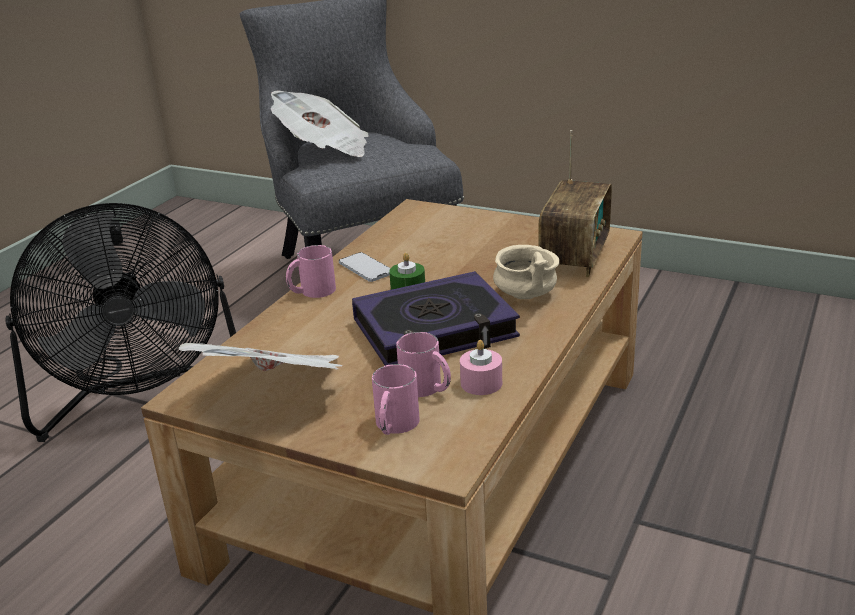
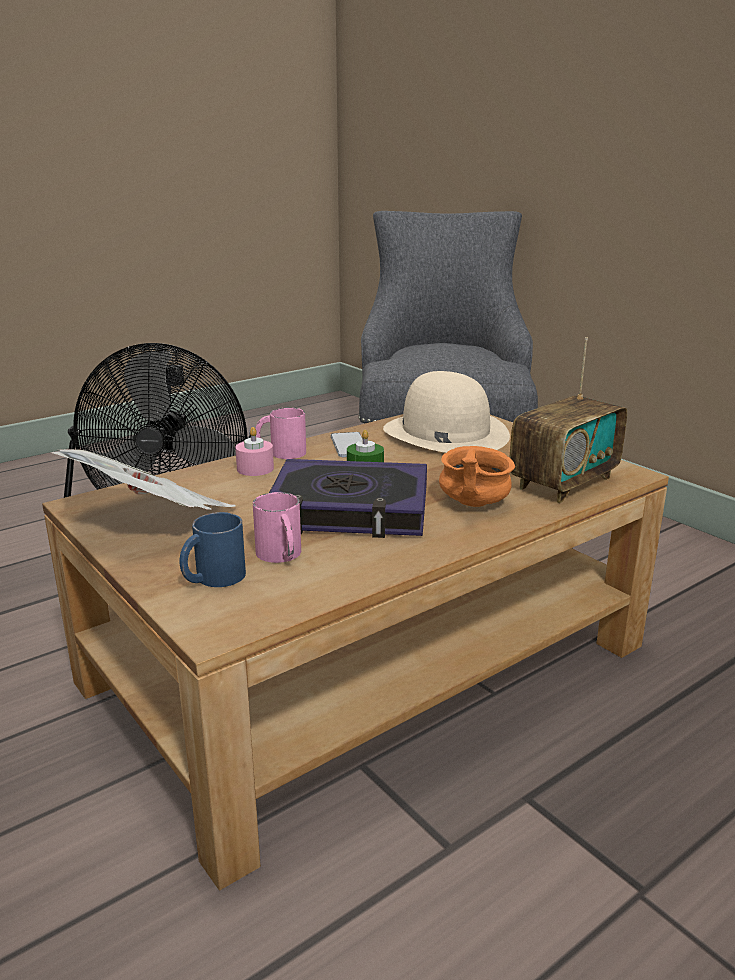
camera: 25 degrees right, 5 degrees down
(324, 149) = (416, 349): newspaper -> none
(394, 426) = (212, 578): pink mug -> blue mug
(434, 234) = (444, 433): none -> beige hat
(481, 383) = (337, 566): pink candle -> pink candle (255, 468)
(527, 295) = (475, 503): beige bowl -> orange bowl

